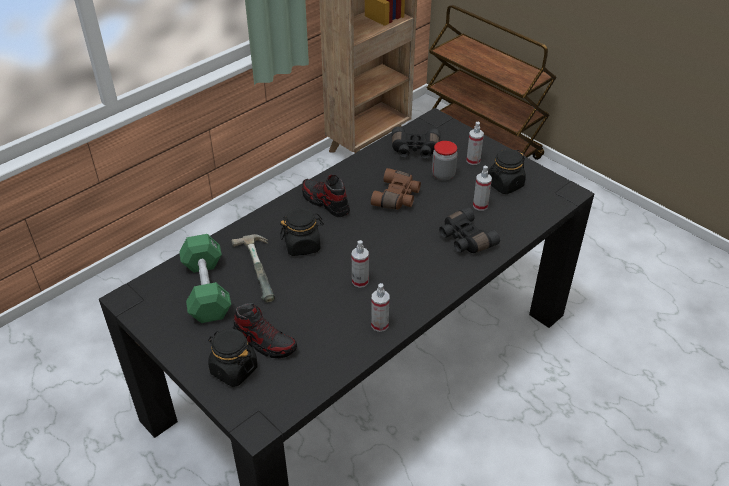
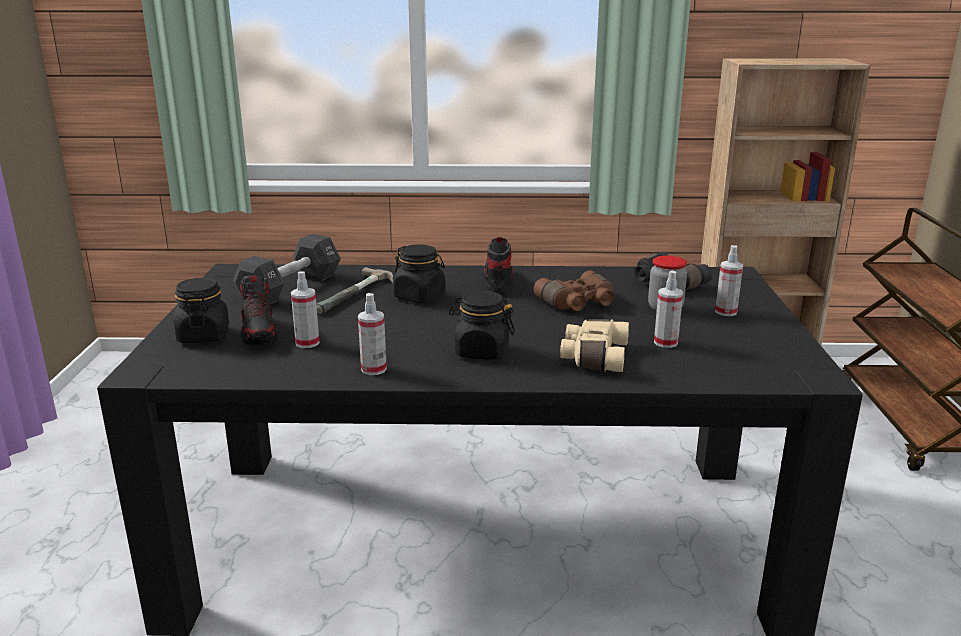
camera: 45 degrees right, 20 degrees down
(206, 289) = (290, 288): green dumbbell -> black dumbbell
(360, 281) = (420, 336): spray bottle -> spray bottle (307, 343)
(465, 239) = (593, 357): black binoculars -> beige binoculars
(505, 185) = (732, 341): black jar -> black jar (482, 351)

